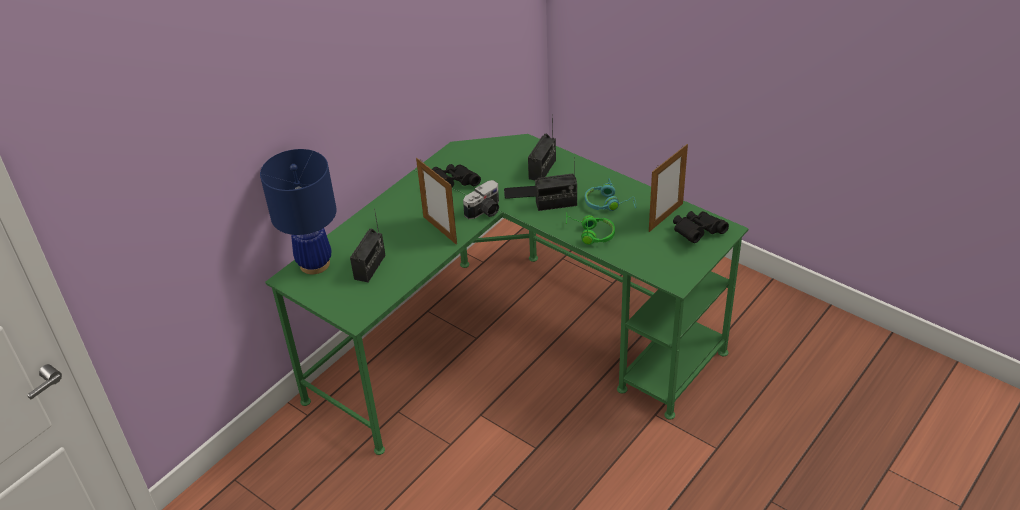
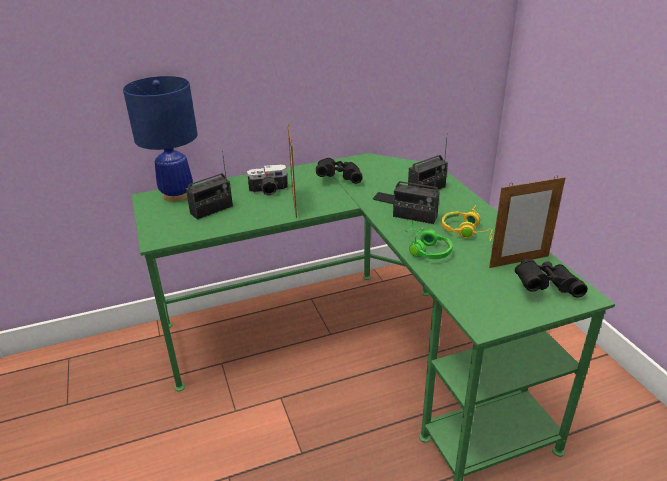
camera: 30 degrees right, 10 degrees down
(485, 211) = (346, 203): camera -> camera (268, 191)
(609, 204) = (466, 232): turquoise headphones -> yellow headphones

